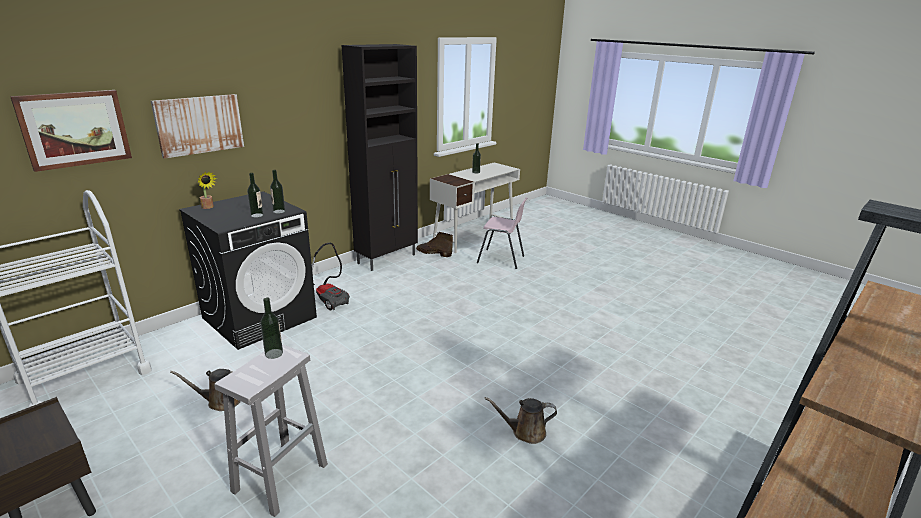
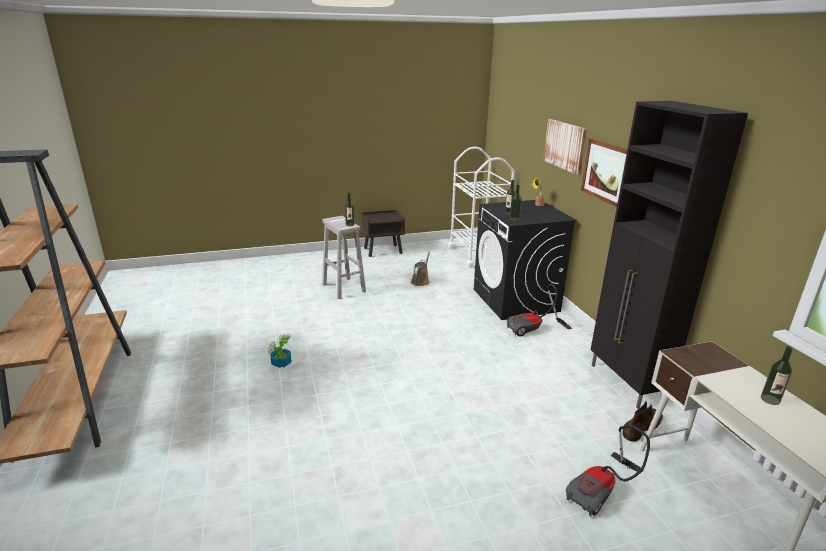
camera: 120 degrees right, 0 degrees up
(75, 129) = (526, 125): picture -> picture (607, 172)
(501, 259) = (602, 491): pink chair -> vacuum cleaner
(525, 432) = (281, 363): brown watering can -> potted plant

